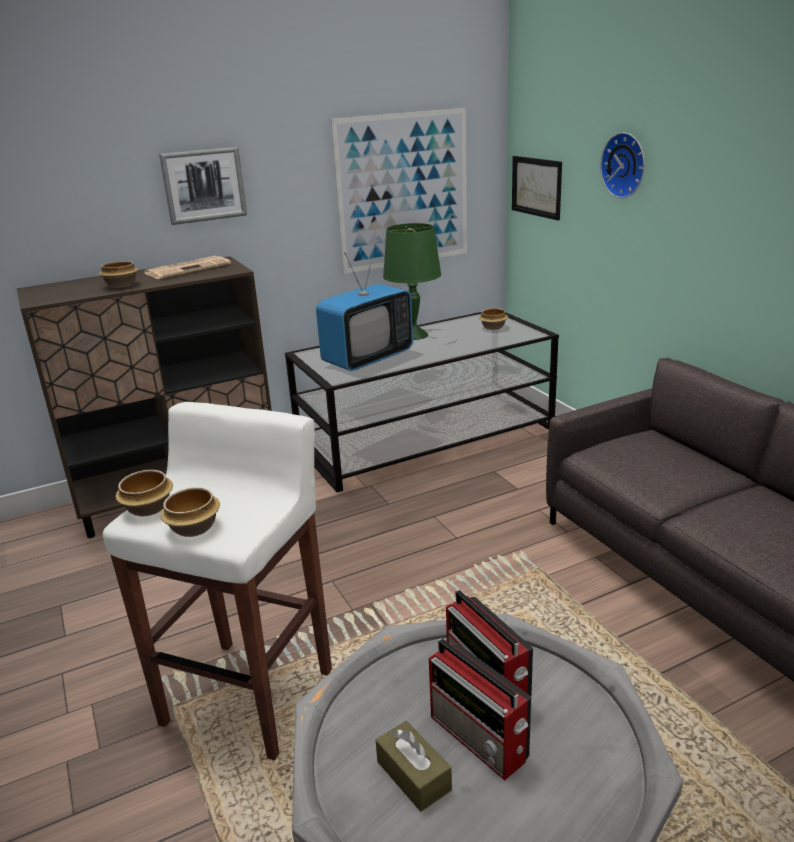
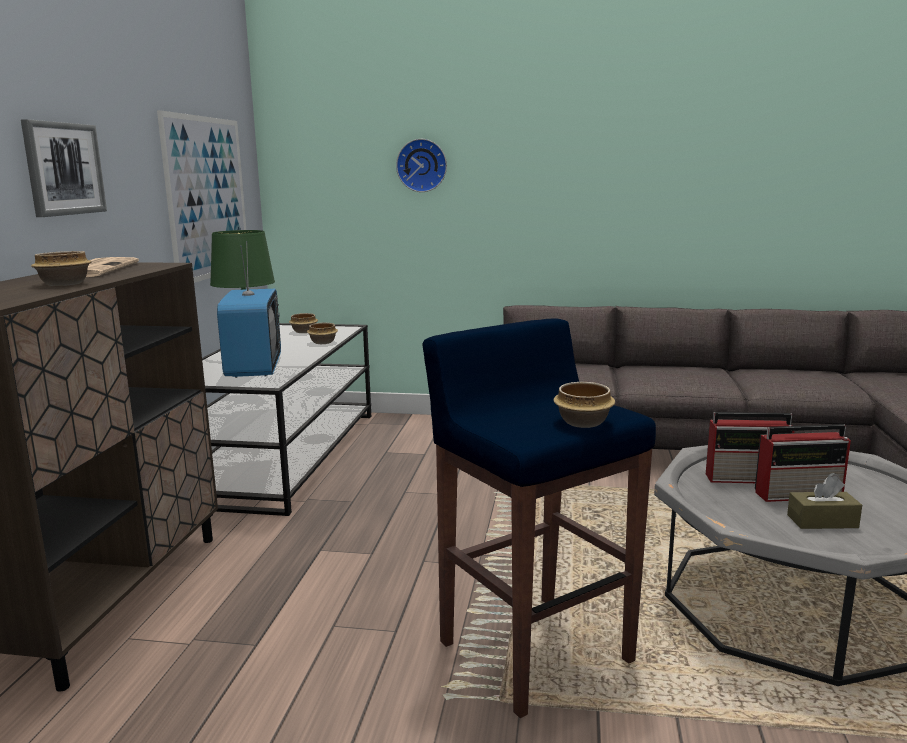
camera: 55 degrees left, 10 degrees down
(149, 508) = (514, 431): bowl -> bowl (323, 342)
(250, 695) = (533, 650): white stool -> blue stool
(536, 187) = (309, 197): picture -> none

